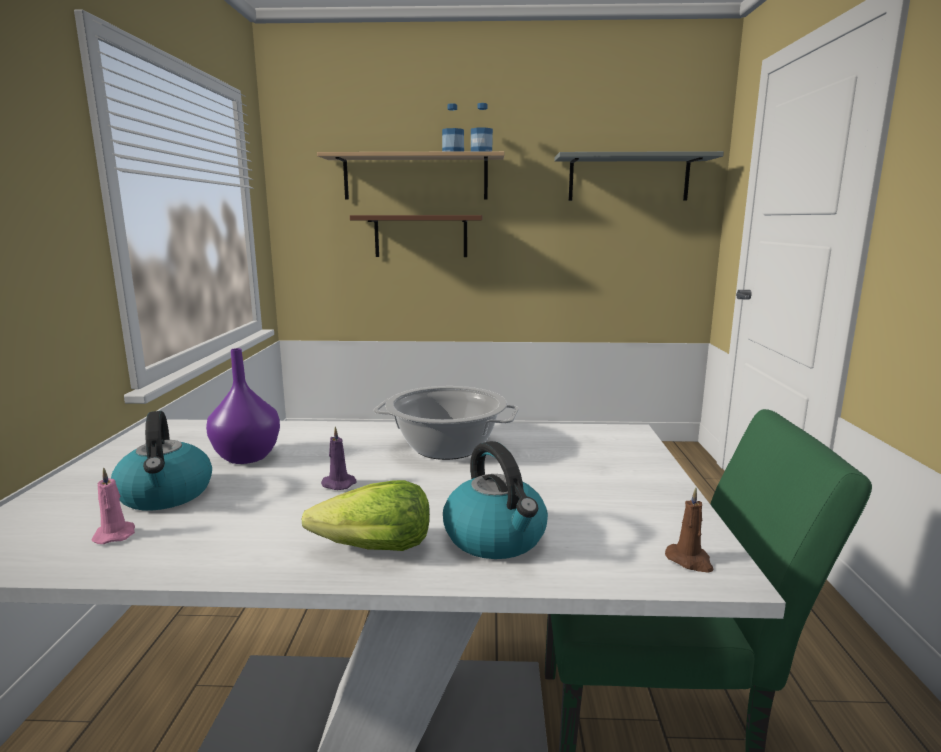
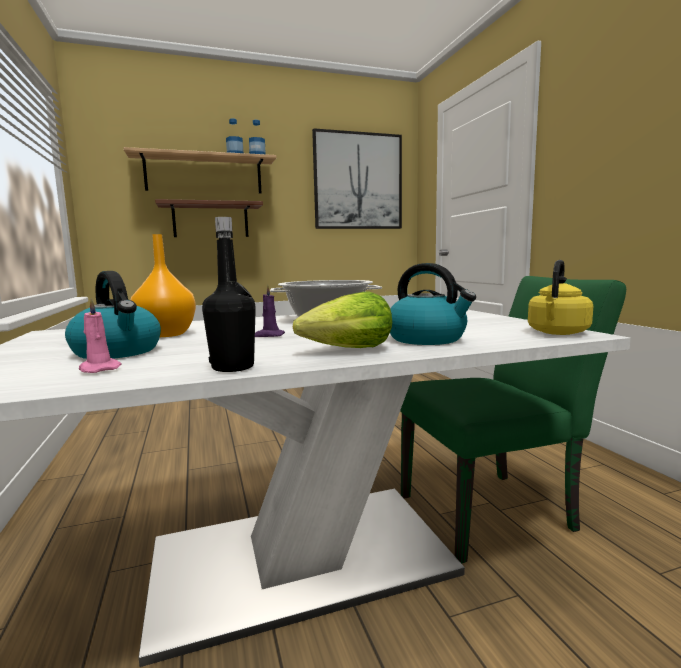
camera: 20 degrees left, 5 degrees down
(222, 563) = (233, 367): none -> black bottle
(247, 457) = (167, 334): purple vase -> orange vase
(628, 178) = (358, 181): grey shelf -> picture
(690, 560) = (557, 333): brown candle -> yellow kettle

